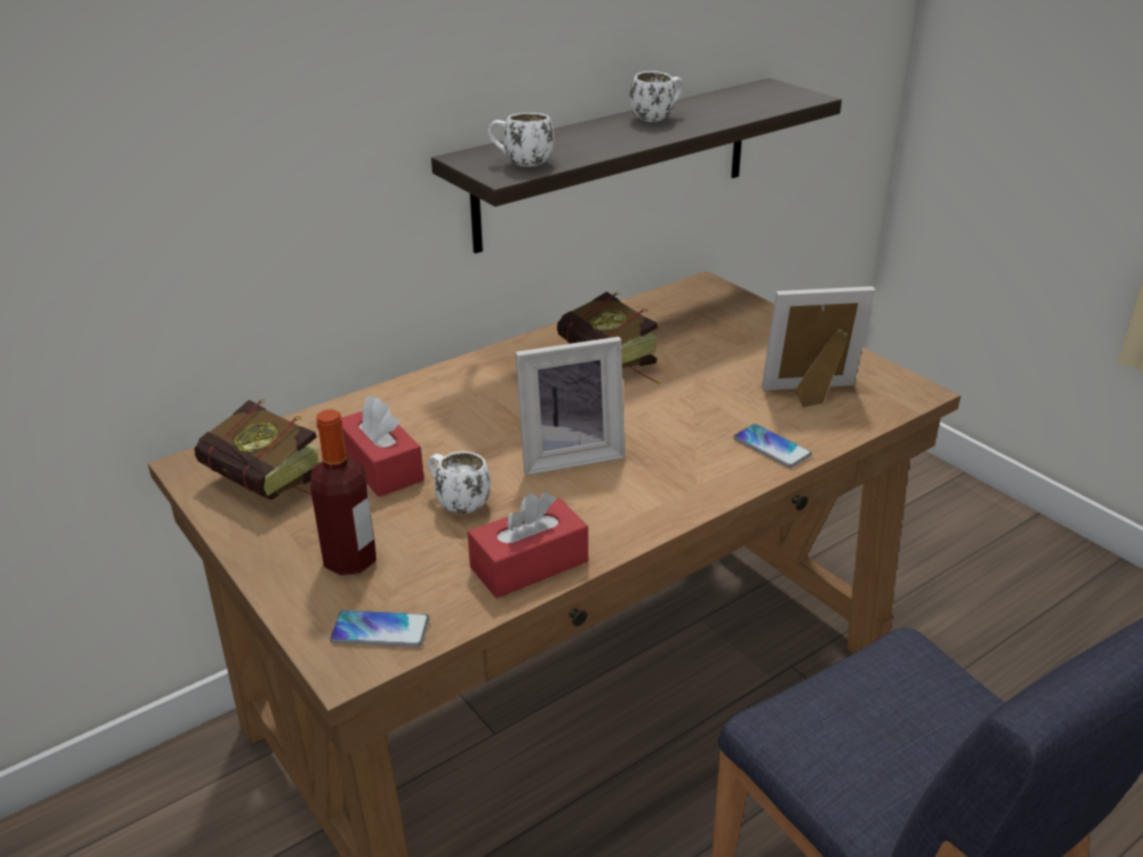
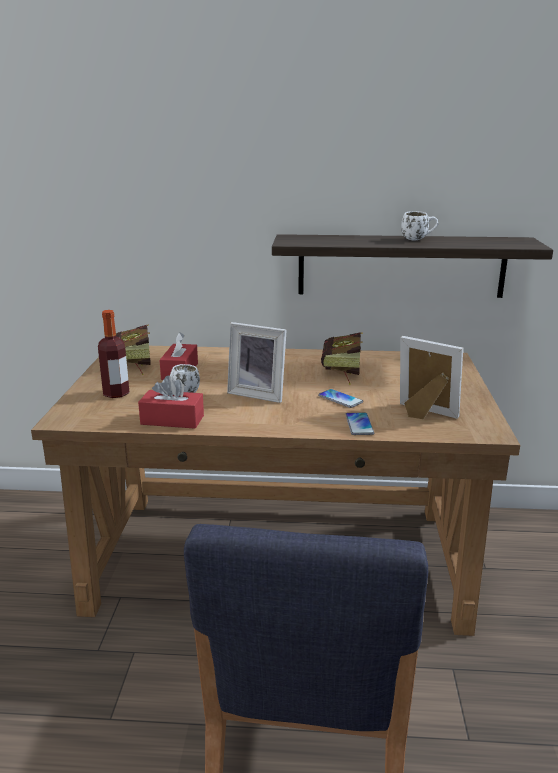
camera: 40 degrees right, 10 degrees down
(380, 630) = (86, 416): phone -> phone (340, 399)
(521, 163) = (306, 241): white mug -> none

